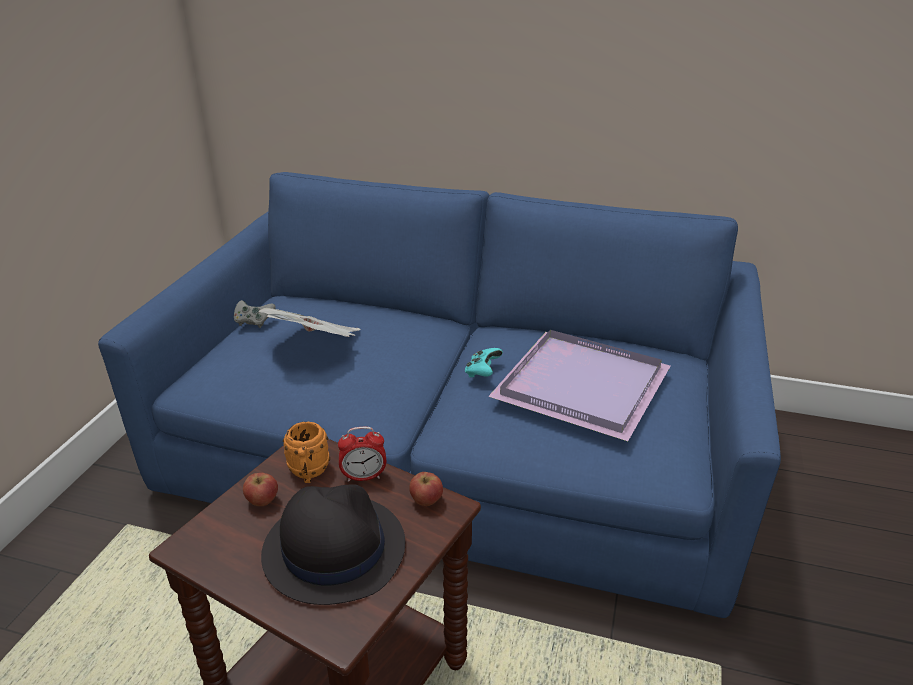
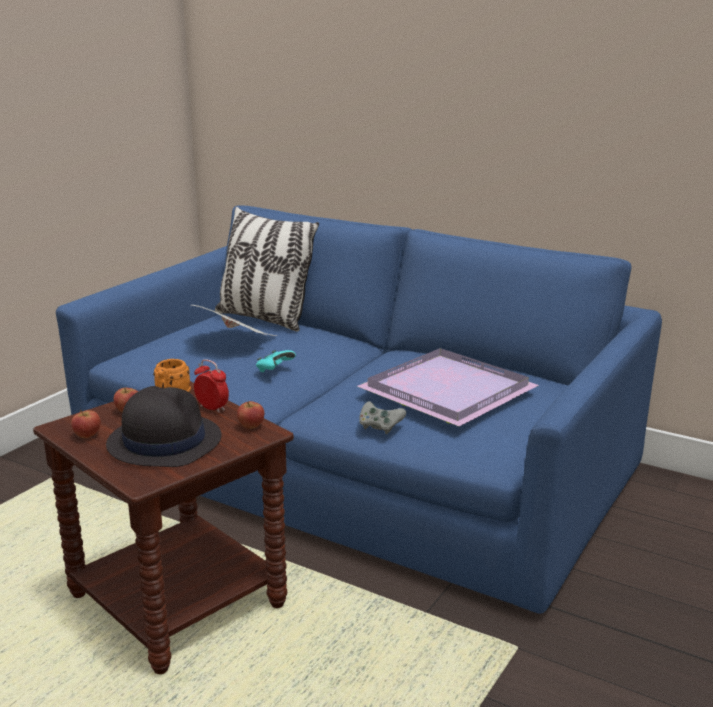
camera: 15 degrees right, 10 degrees down
(229, 557) = (87, 435): none -> apple
(254, 322) = (192, 324): grey game controller -> grey game controller (380, 427)
(332, 304) = (264, 319): none -> pillow
(364, 477) = (212, 408): alarm clock -> alarm clock turned 150 degrees counterclockwise
(482, 372) = (367, 375): turquoise game controller -> turquoise game controller (274, 370)

